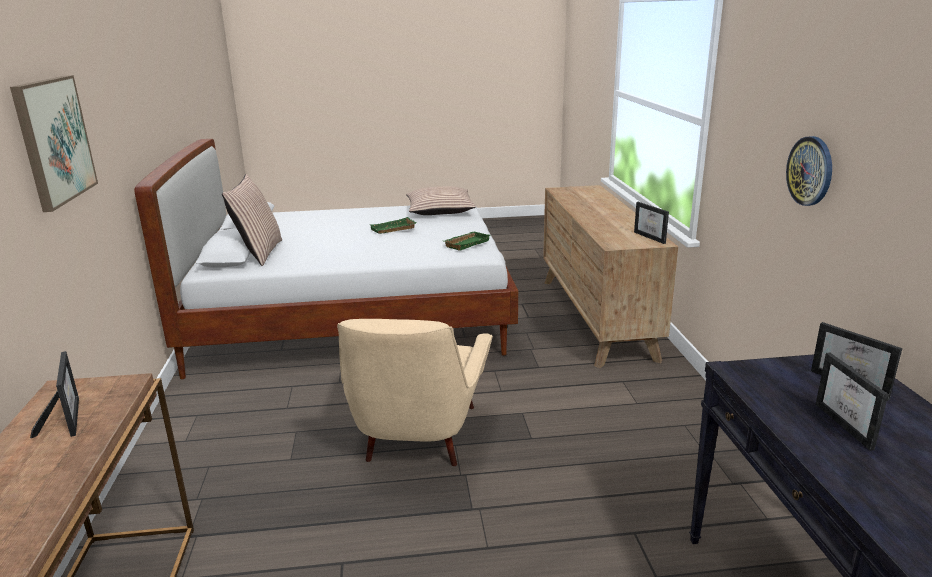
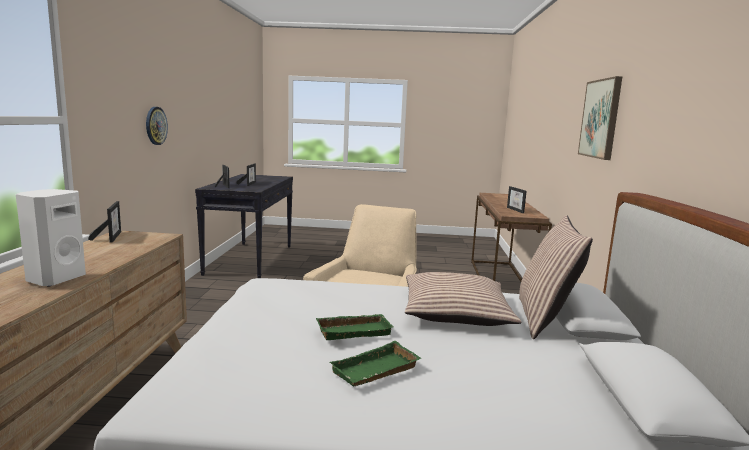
camera: 170 degrees left, 10 degrees down
(440, 210) = (228, 386): pillow -> pillow (455, 312)
(466, 243) = (271, 290): green tray -> green tray (376, 371)
(586, 206) = (55, 279): none -> white speaker

